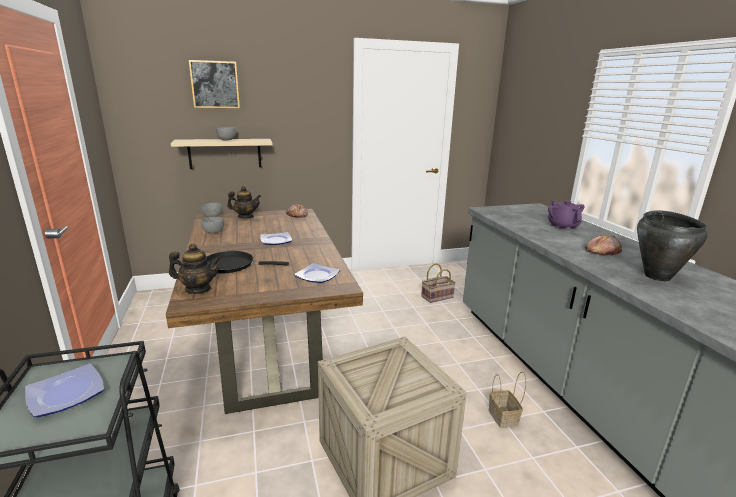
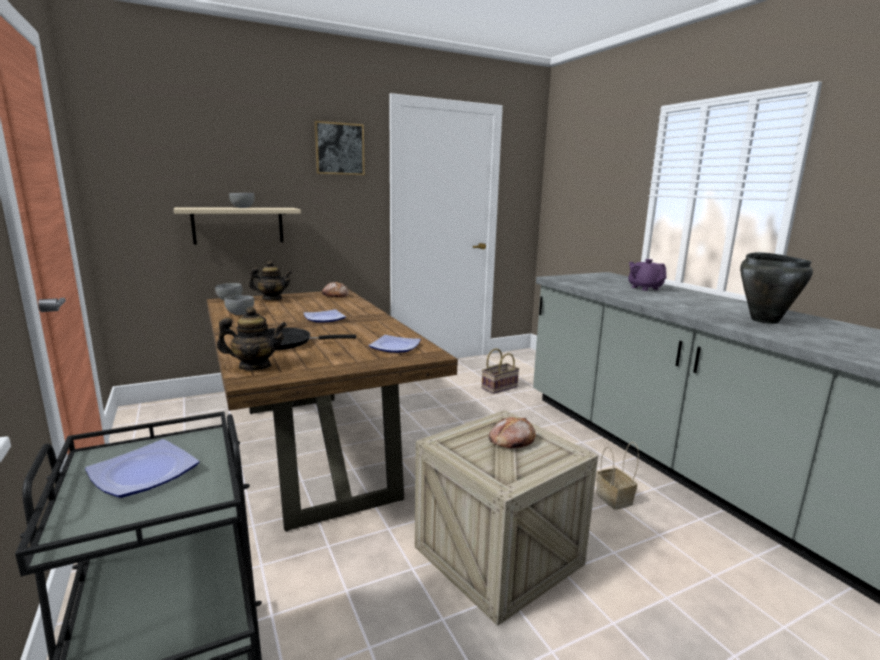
camera: 10 degrees left, 5 degrees down
(215, 84) = (227, 141): picture -> picture (339, 149)
(601, 252) = (698, 305): bread -> bread (511, 440)

